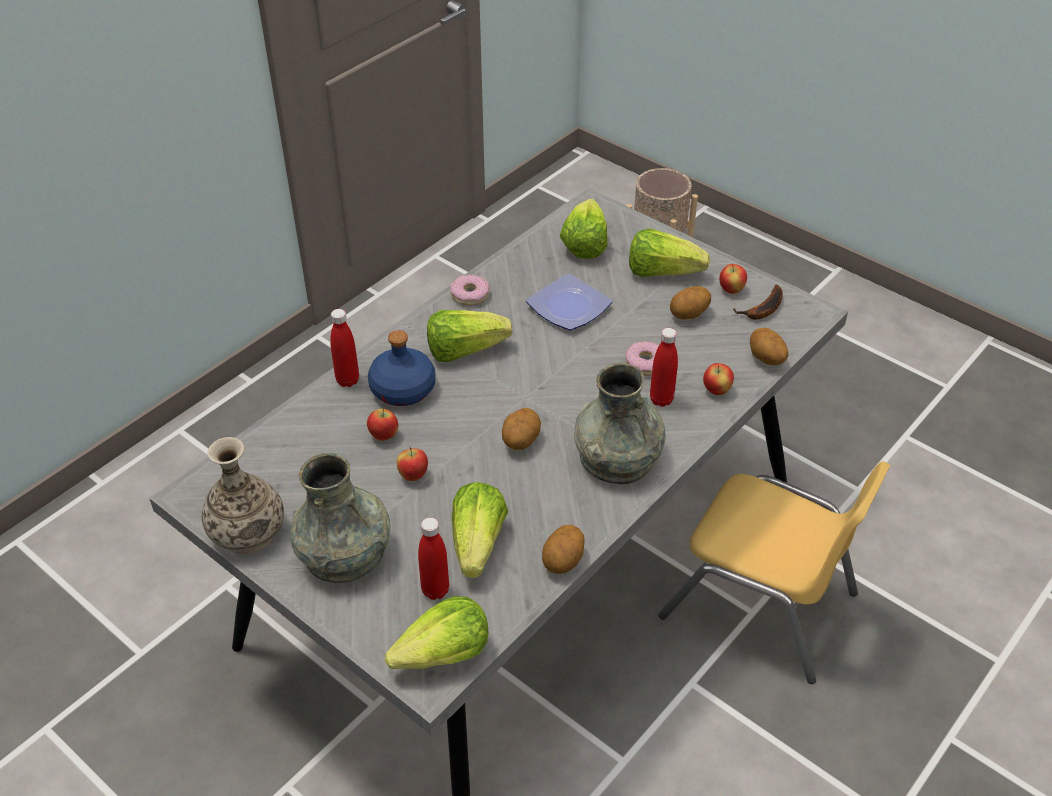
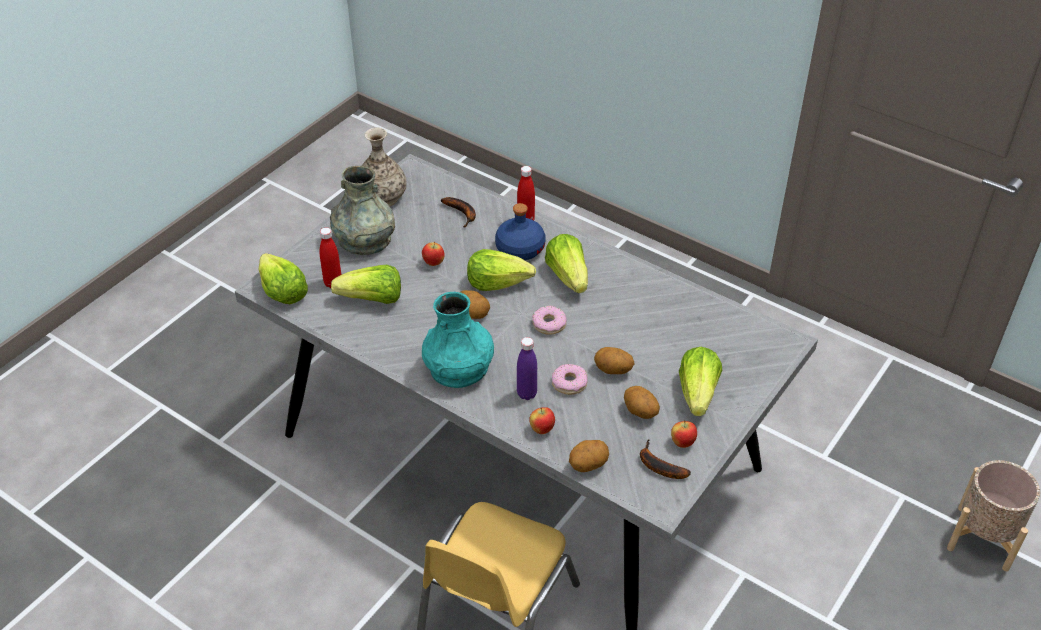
camera: 85 degrees right, 0 degrees up
(314, 442) = (462, 213): none -> banana
(383, 436) = (471, 244): apple -> none
(470, 295) = (637, 274): donut -> donut (549, 324)
(563, 561) = (356, 343): potato -> potato (613, 370)
(569, 308) = (632, 333): plate -> none
(584, 244) = (725, 339): lettuce -> lettuce (498, 282)
(617, 457) = (459, 368): grey vase -> turquoise vase
(661, 399) = (526, 394): red bottle -> purple bottle

